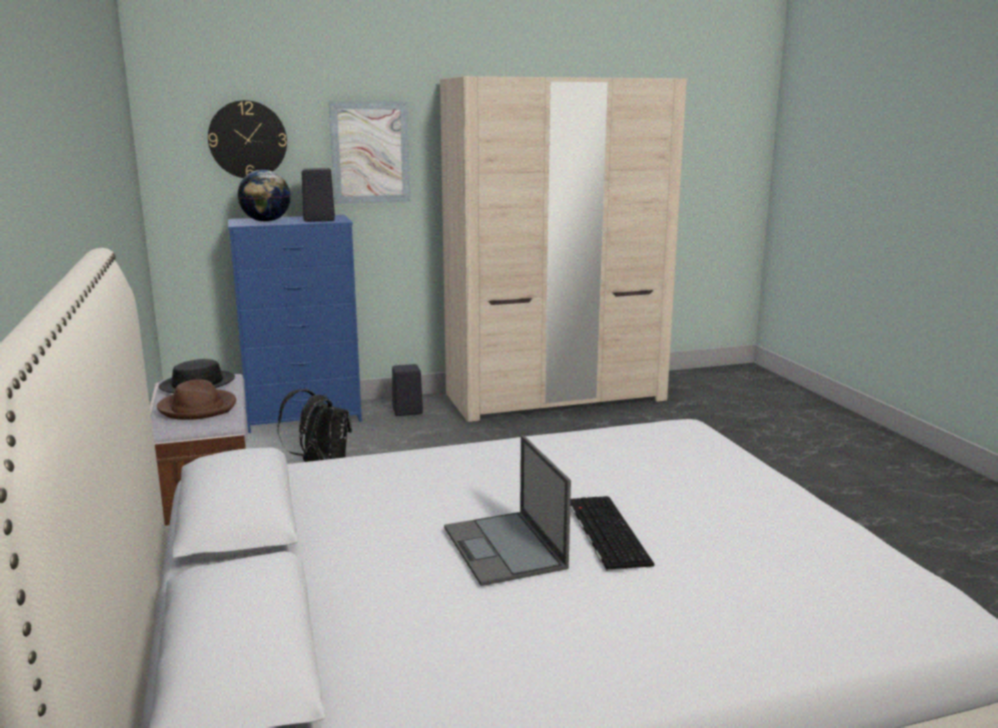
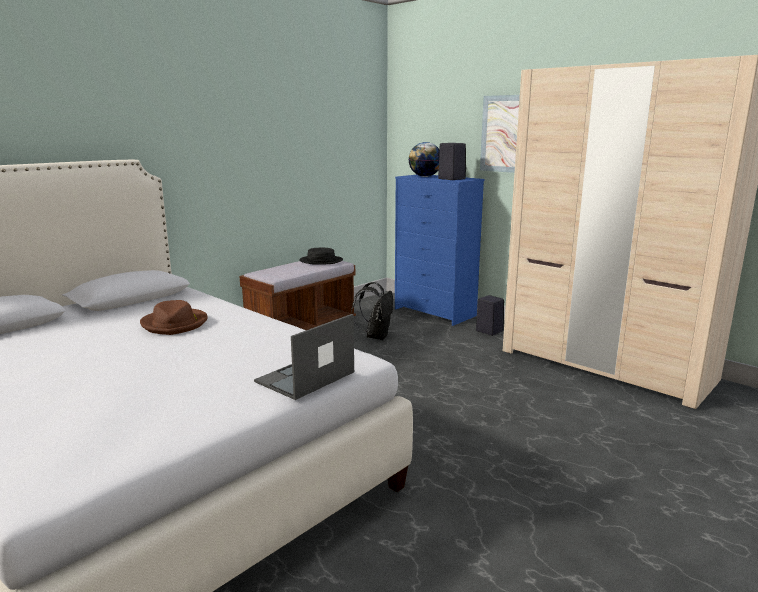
camera: 60 degrees right, 0 degrees up
(198, 408) = (287, 269): brown hat -> brown hat (175, 324)
(247, 139) = (437, 123): wall clock -> none
(505, 548) = (104, 347): laptop -> laptop (304, 377)
(605, 531) = (136, 365): keyboard -> none

